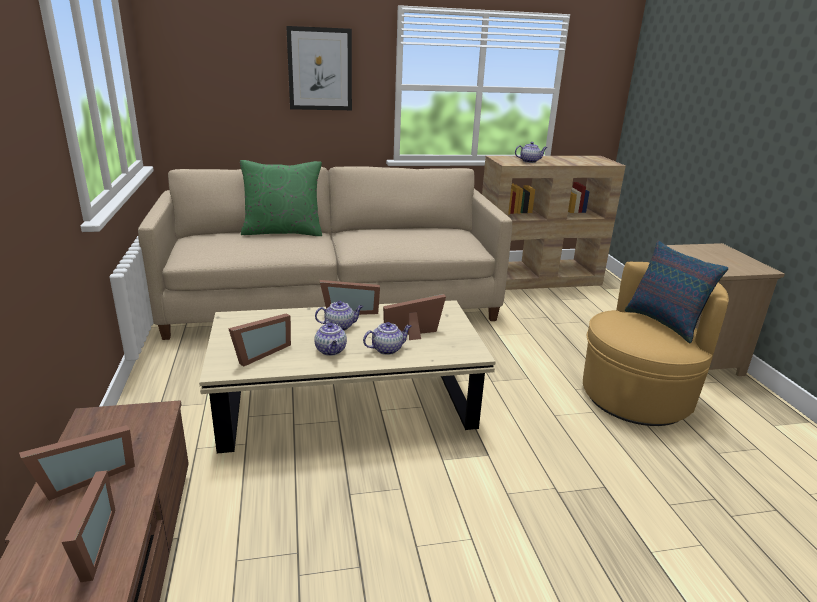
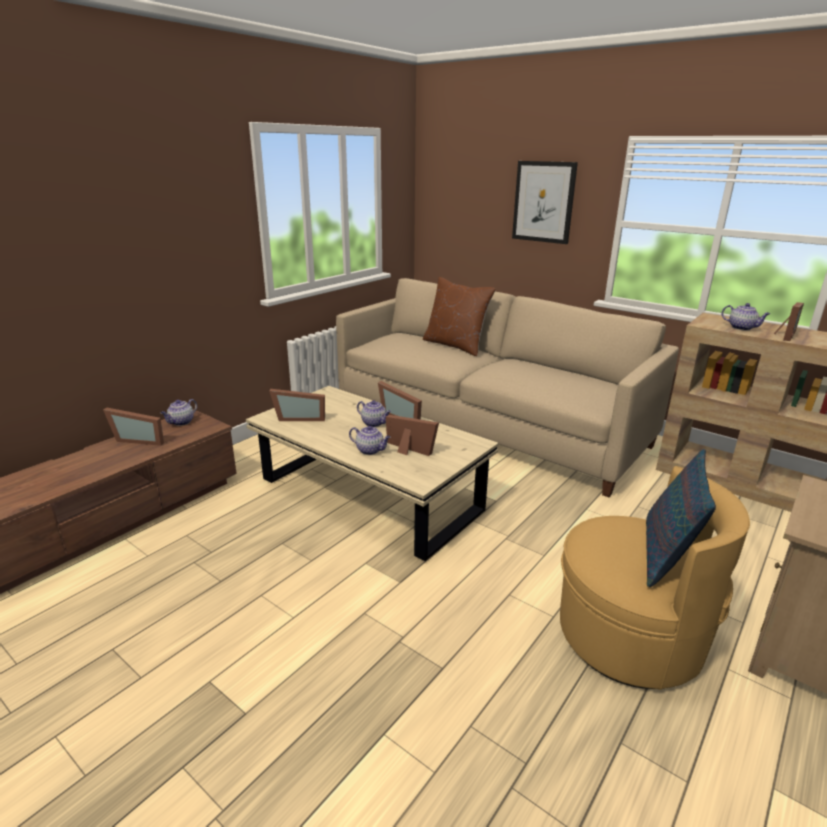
camera: 50 degrees right, 0 degrees up
(87, 549) = (90, 467): picture frame -> picture frame (783, 334)
(283, 232) = (455, 345): green pillow -> brown pillow
(331, 351) = (337, 435): teapot -> teapot (181, 422)

